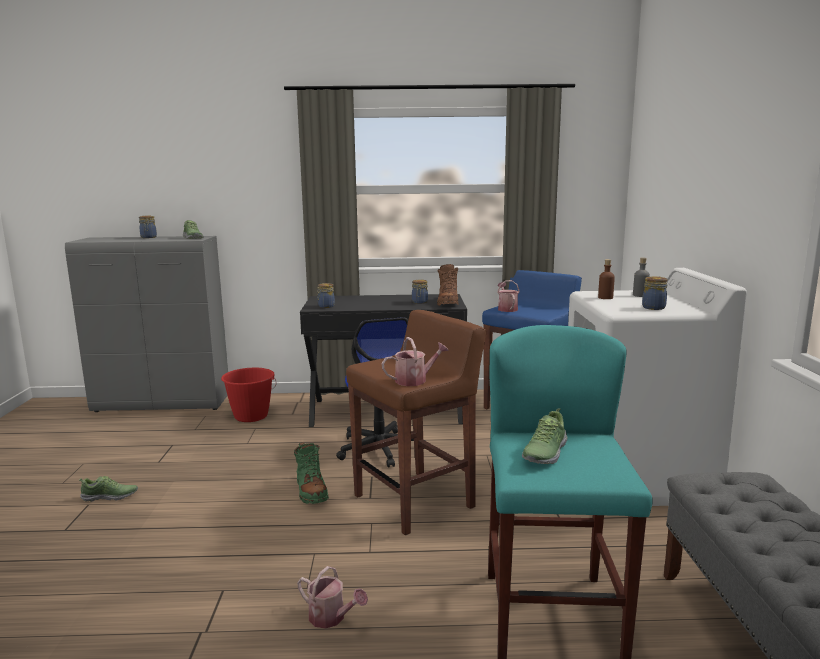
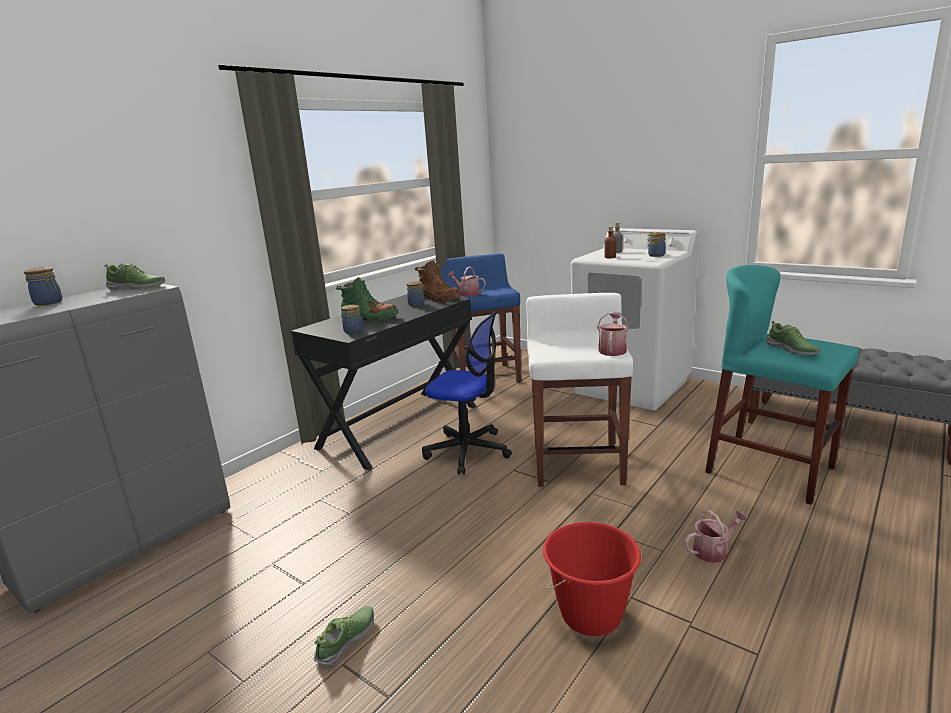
camera: 50 degrees left, 5 degrees up
(251, 416) = (285, 494): red bucket -> red bucket (591, 615)
(311, 491) = (503, 505): green boot -> green boot (369, 318)
(415, 501) = (577, 465): brown stool -> white stool

